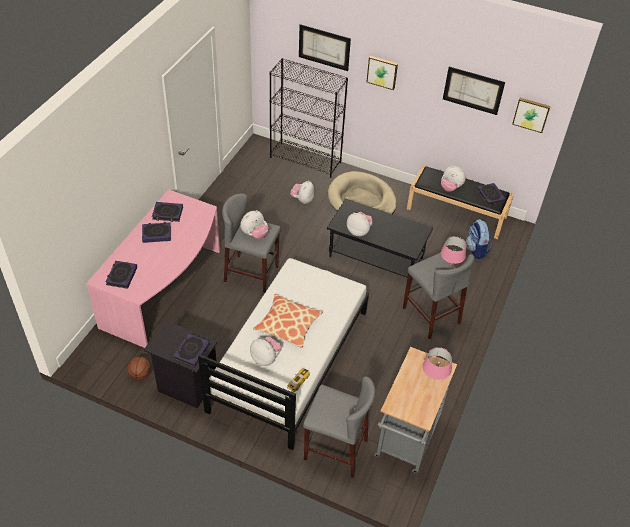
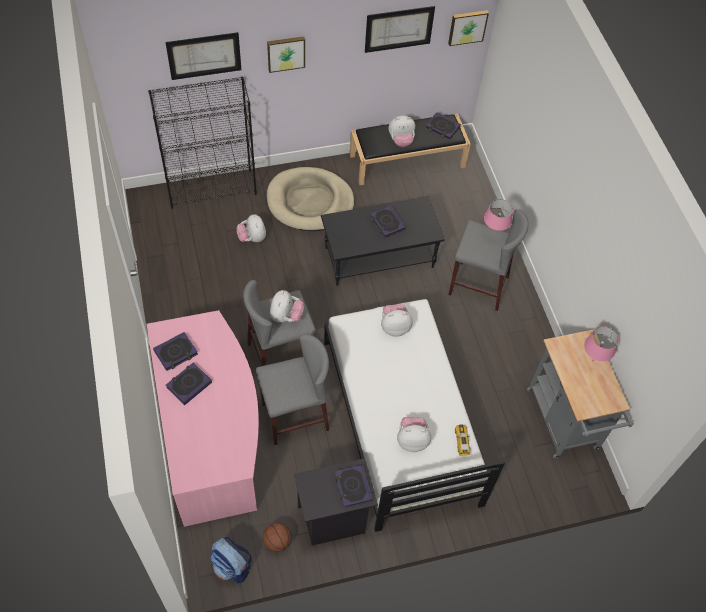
camera: 40 degrees left, 10 degrees up
(121, 276) = (202, 459): book -> book (387, 223)
(288, 325) = (399, 391): pillow -> none
(335, 449) = (518, 477): grey stool -> grey stool (294, 416)
(359, 231) = (368, 244): plush toy -> plush toy (394, 327)
(476, 250) = (458, 191): backpack -> backpack (232, 566)

